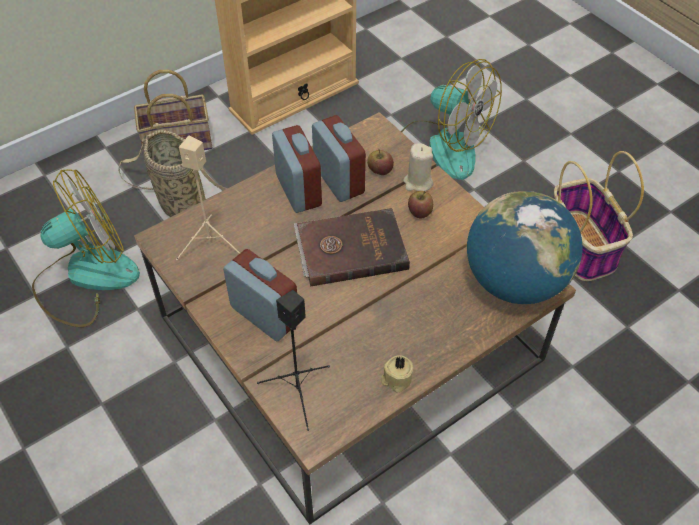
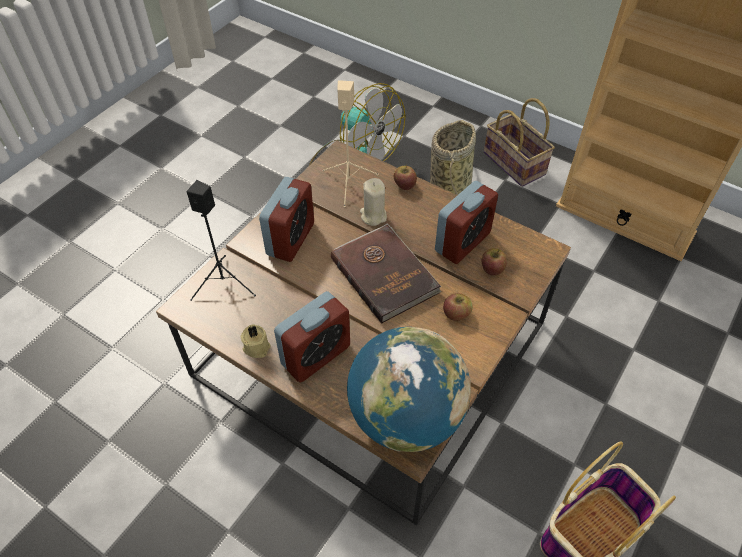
camera: 70 degrees right, 0 degrees up
(239, 198) = (404, 185): none -> apple
(298, 190) = (434, 219): alarm clock -> alarm clock (316, 355)
(418, 182) = (494, 302): beige candle -> beige candle (373, 216)
(440, 148) = (642, 357): fan -> none

